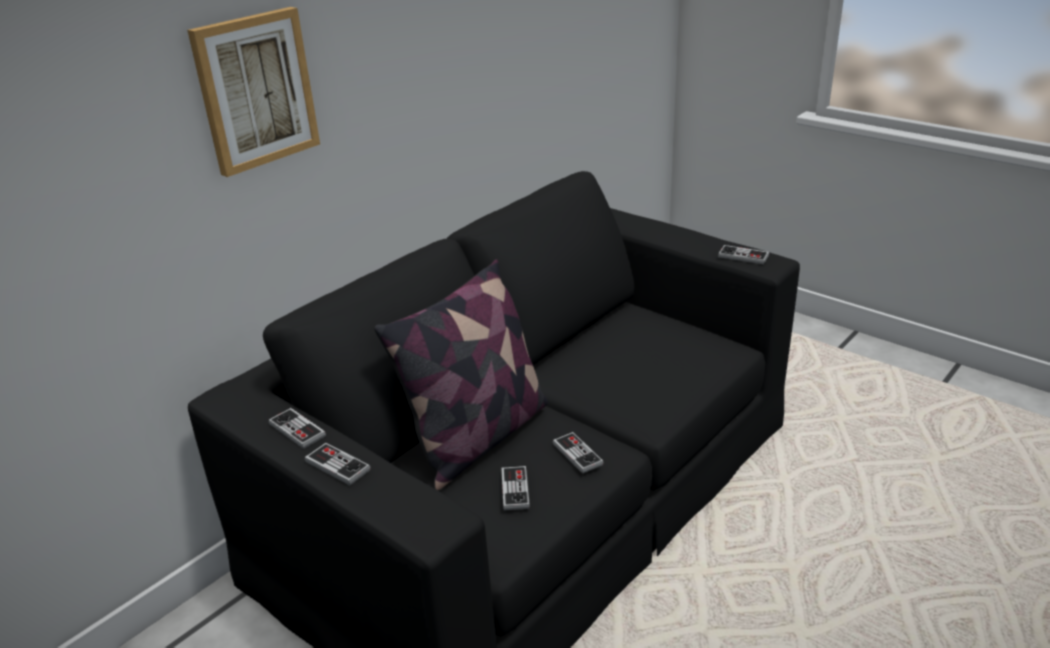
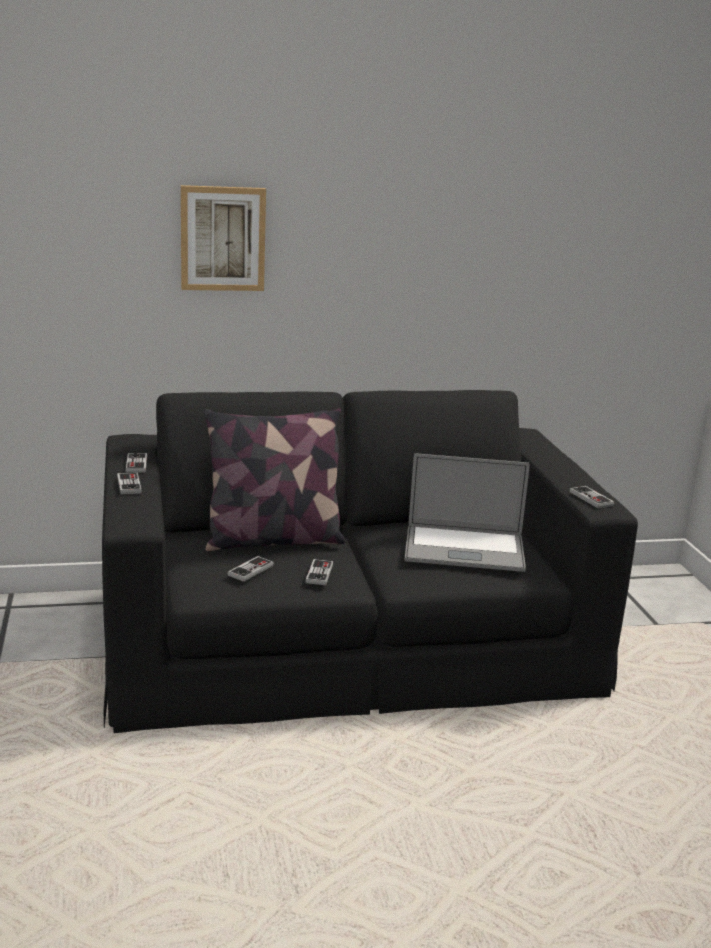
camera: 35 degrees right, 10 degrees down
(647, 353) = (464, 549): none -> laptop

